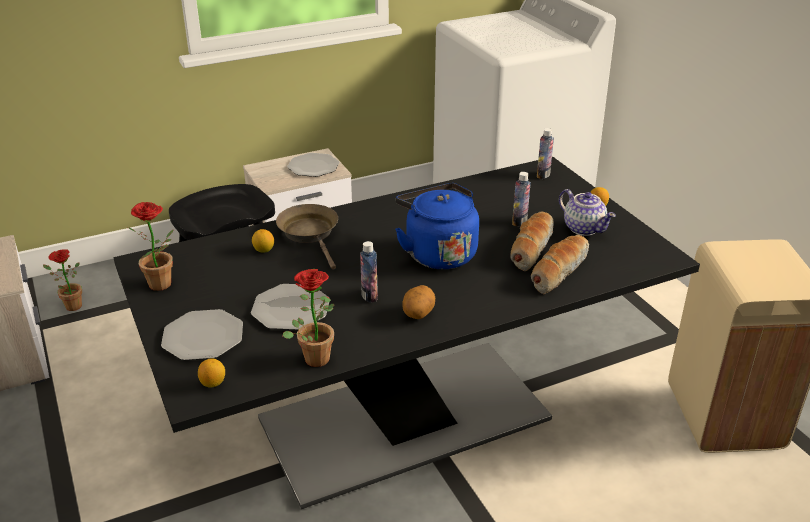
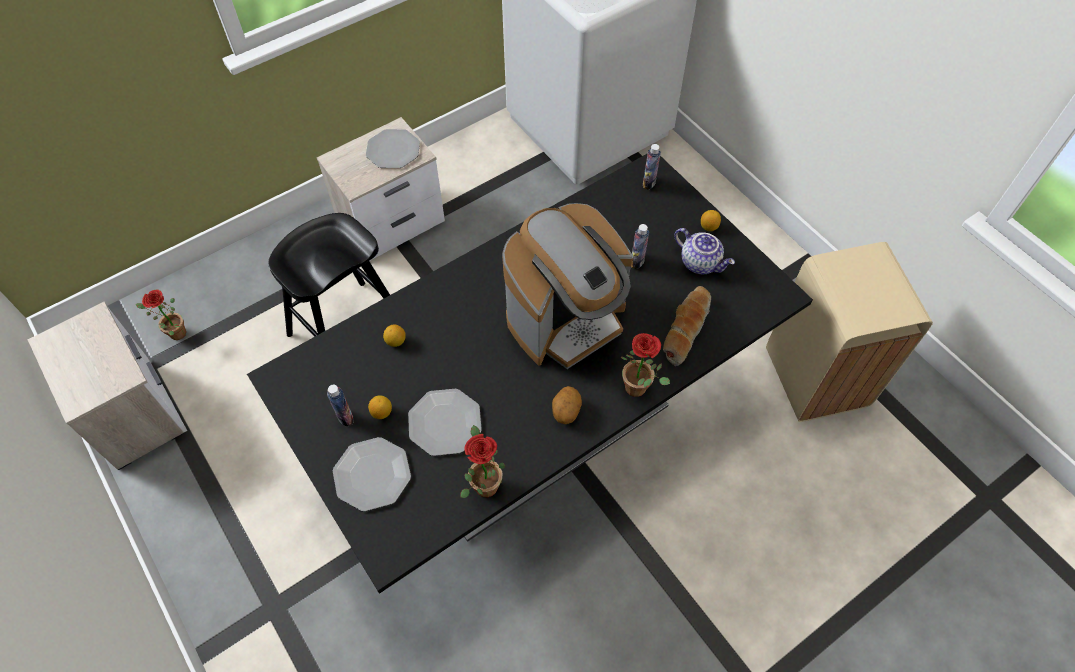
camera: 10 degrees left, 25 degrees up
(163, 286) = (311, 409): potted plant -> potted plant (640, 389)
(213, 383) = (399, 534): lemon -> lemon (382, 412)
(310, 234) = (436, 309): brown frying pan -> none
(369, 296) = (515, 393): bottle -> bottle (345, 417)
(438, 253) = (567, 320): blue kettle -> coffee machine
(531, 247) = (654, 299): bread -> none

